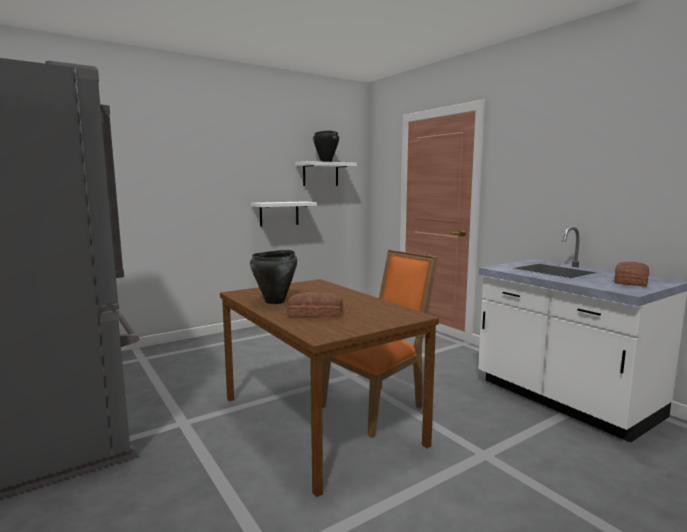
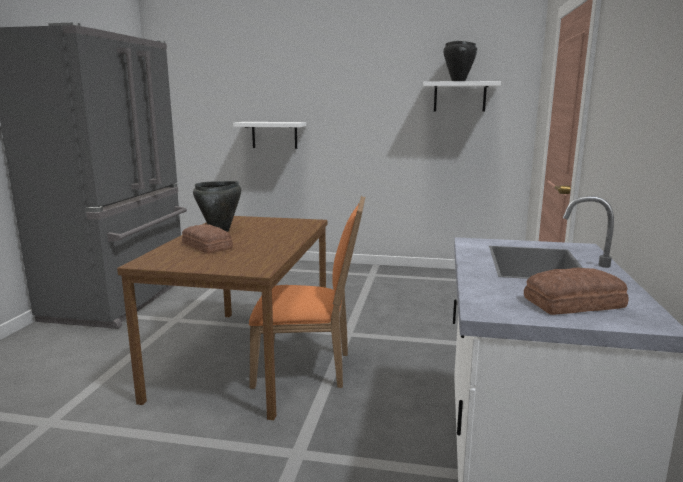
camera: 45 degrees right, 5 degrees up
(279, 213) = (399, 143): white shelf -> white shelf (274, 135)

